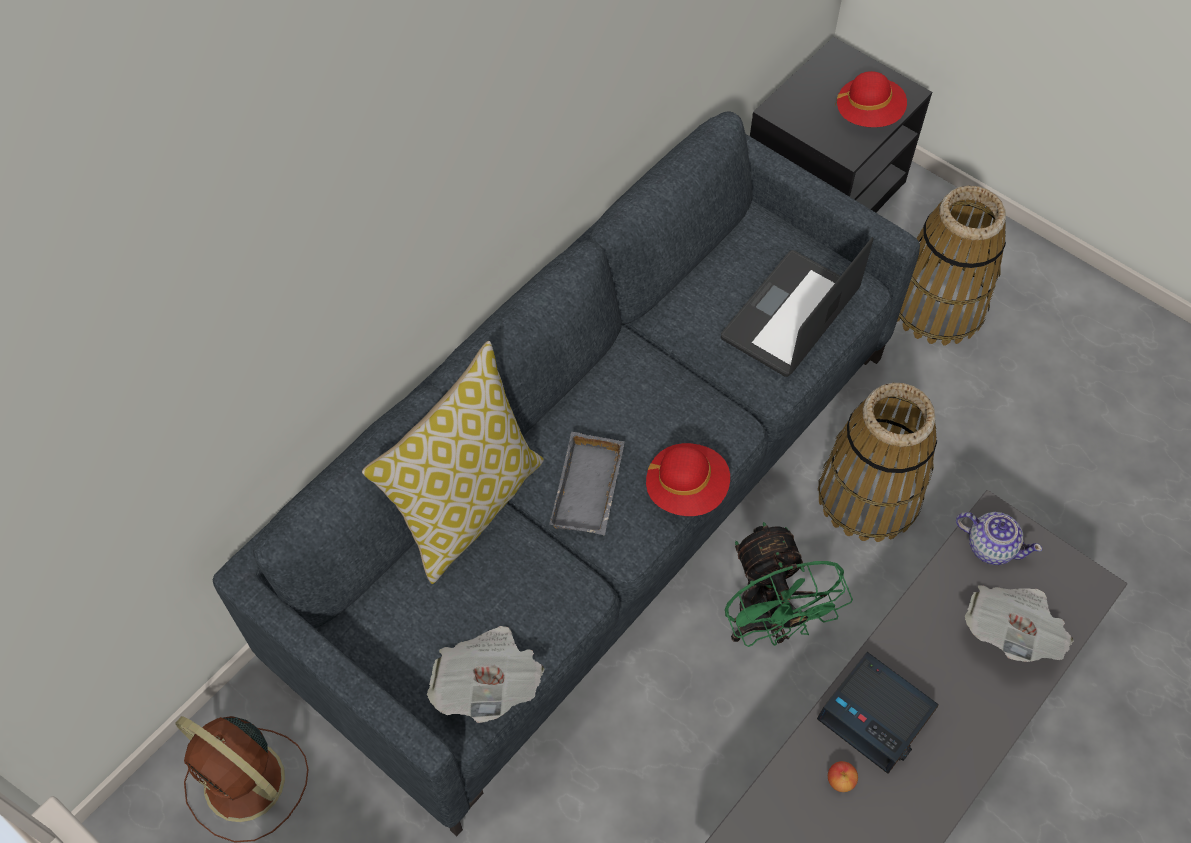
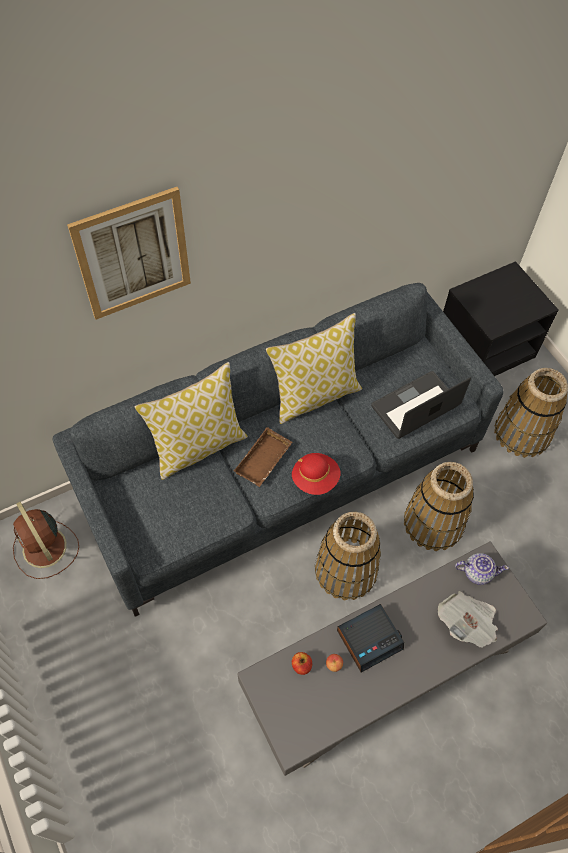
camera: 20 degrees right, 0 degrees up
(296, 200) = (133, 255): none -> picture
(488, 683) = (166, 540): newspaper -> none
(590, 491) = (264, 461): grey tray -> brown tray
(621, 352) = (314, 395): none -> pillow
(768, 623) = (346, 570): green fan -> basket
(790, 803) = (301, 665): none -> apple
(868, 114) = (515, 311): red hat -> none
(877, 715) = (369, 638): alarm clock -> alarm clock turned 90 degrees counterclockwise
(990, 546) = (477, 572): teapot -> teapot turned 45 degrees counterclockwise

